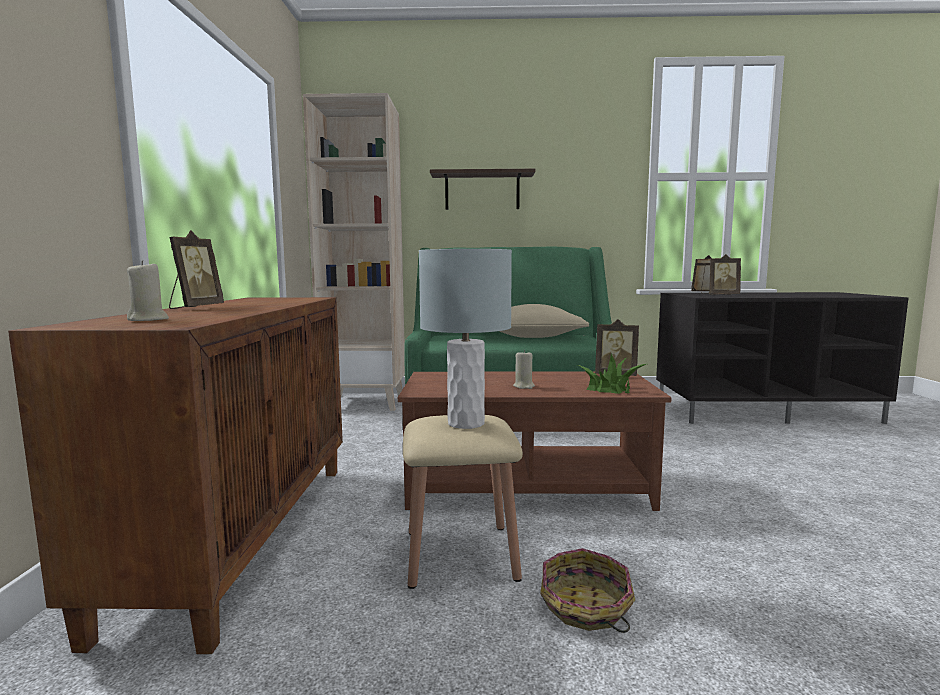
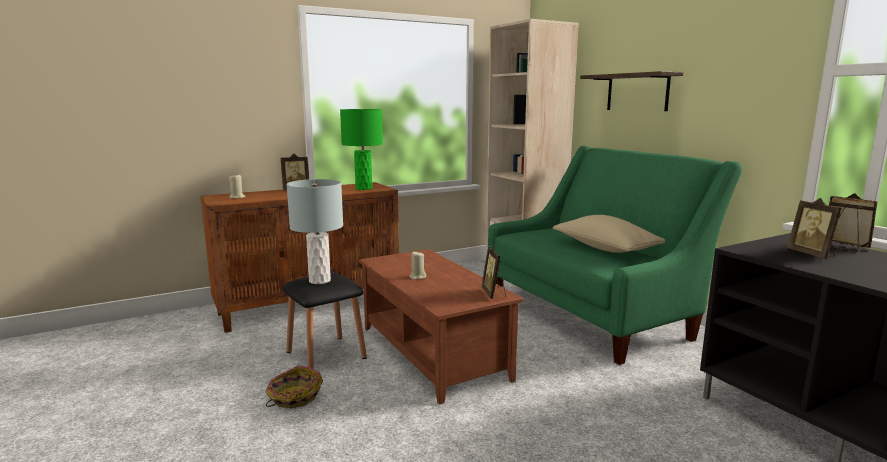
camera: 60 degrees right, 5 degrees up
(288, 299) = (363, 188): none -> green table lamp
(460, 554) = (326, 355): beige stool -> black stool
(609, 389) = (439, 297): potted plant -> none

